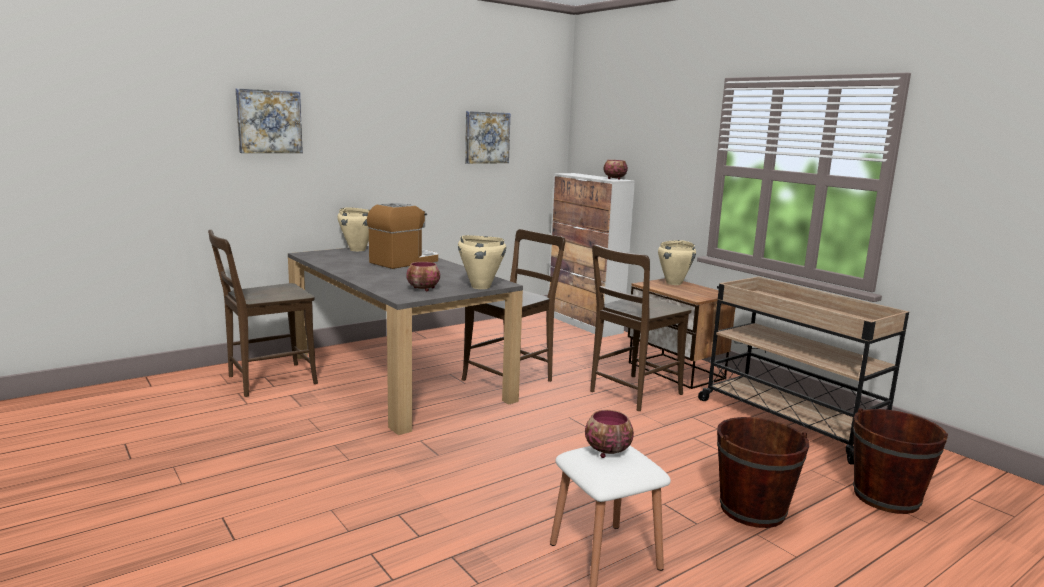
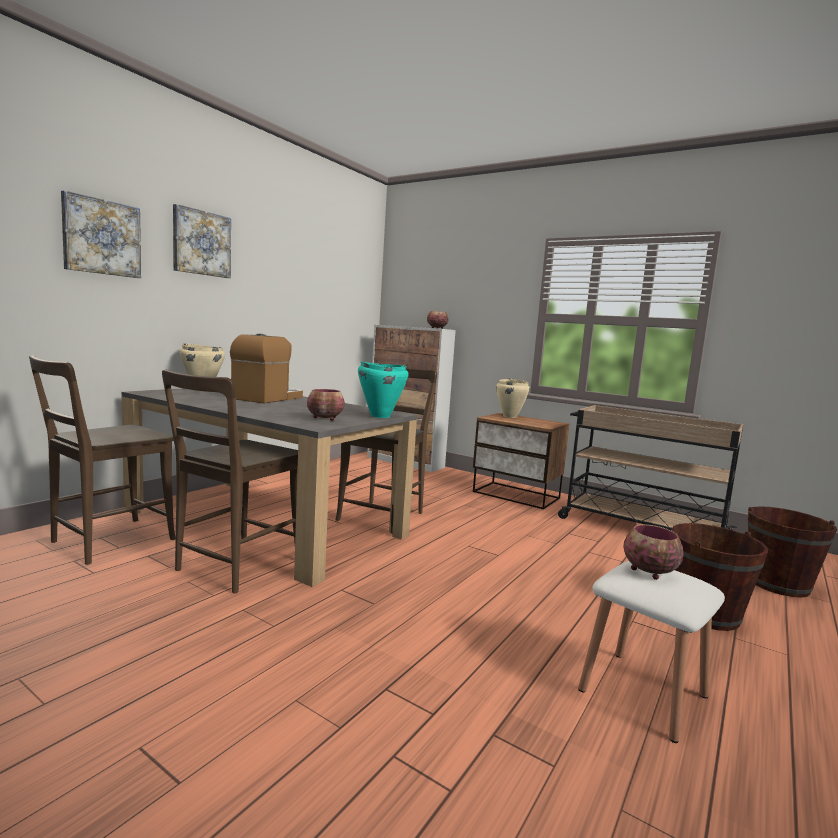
camera: 20 degrees left, 5 degrees down
(480, 287) = (380, 416): beige cooking pot -> turquoise cooking pot
(486, 137) = (318, 286): picture -> picture (201, 243)
(632, 394) = (501, 518): brown chair -> brown chair (234, 567)

